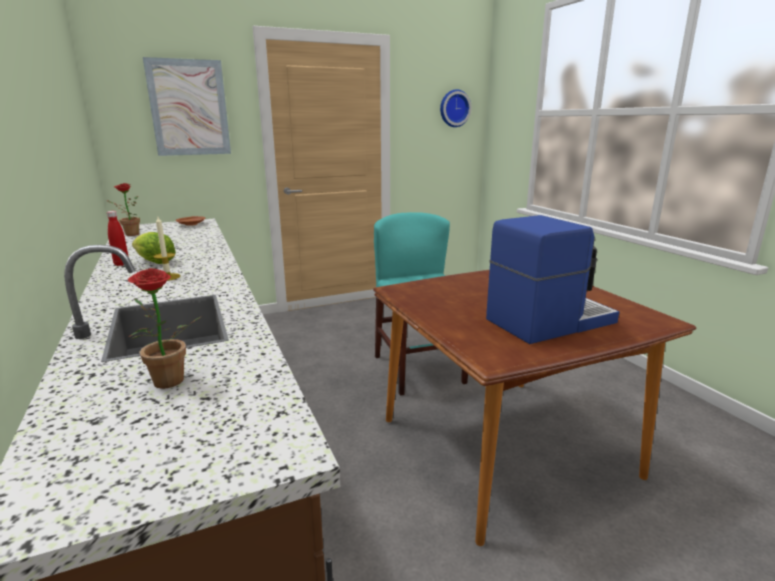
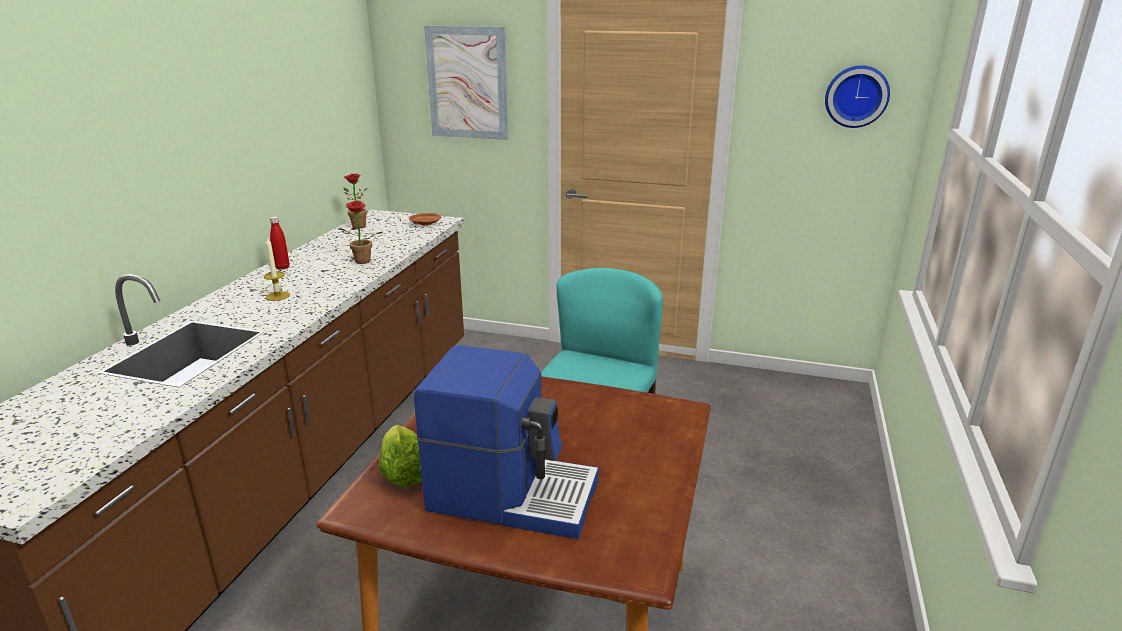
camera: 40 degrees right, 5 degrees up
(155, 262) = (304, 273): lettuce -> lettuce (403, 474)
(169, 384) = (84, 411): potted plant -> potted plant (361, 262)

